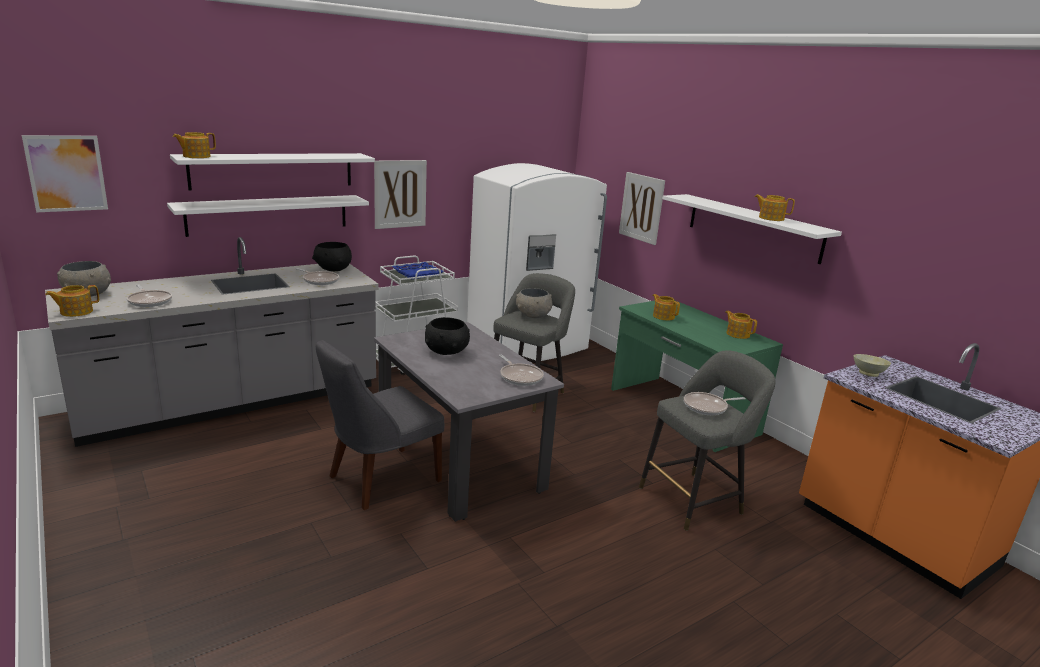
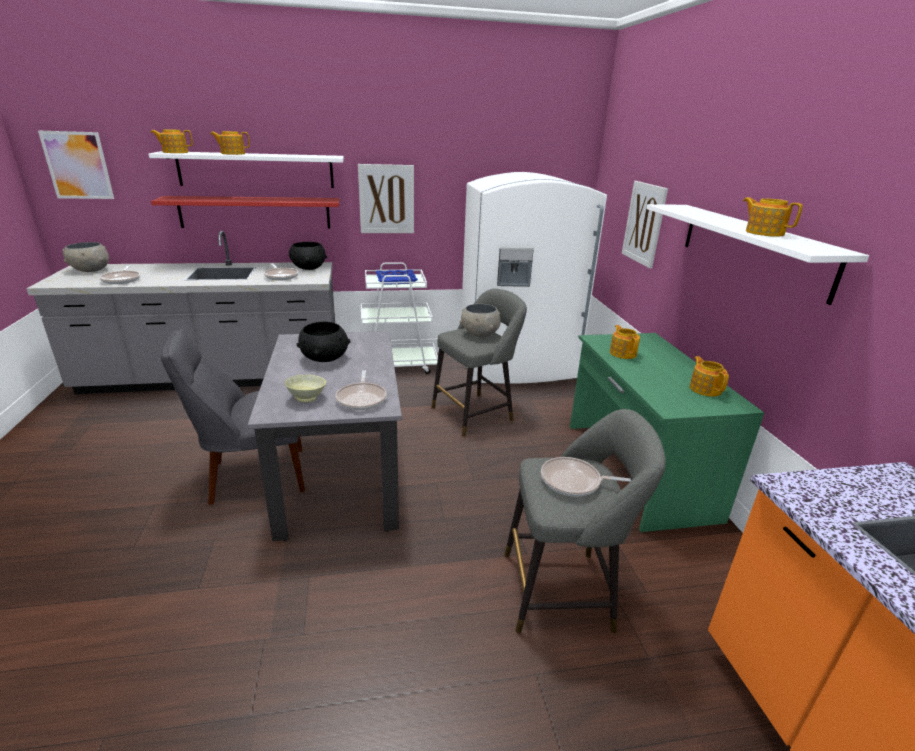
camera: 25 degrees right, 5 degrees up
(76, 312) = (58, 282): teapot -> teapot (232, 153)
(269, 214) = (255, 212): white shelf -> red shelf
(868, 373) = (840, 490): beige bowl -> beige bowl (307, 398)

